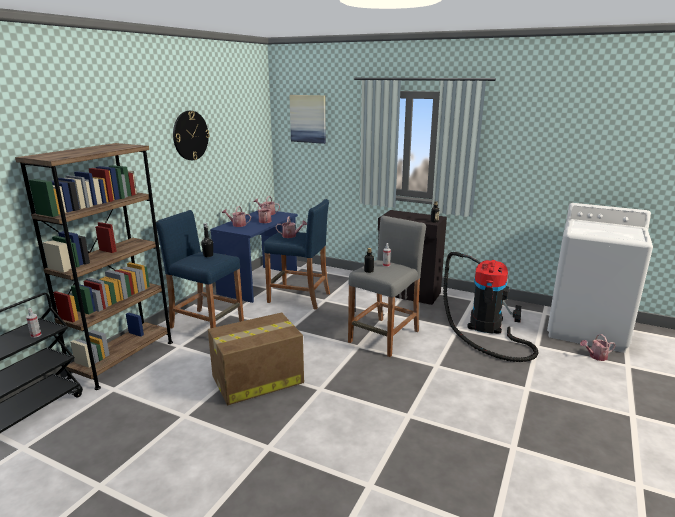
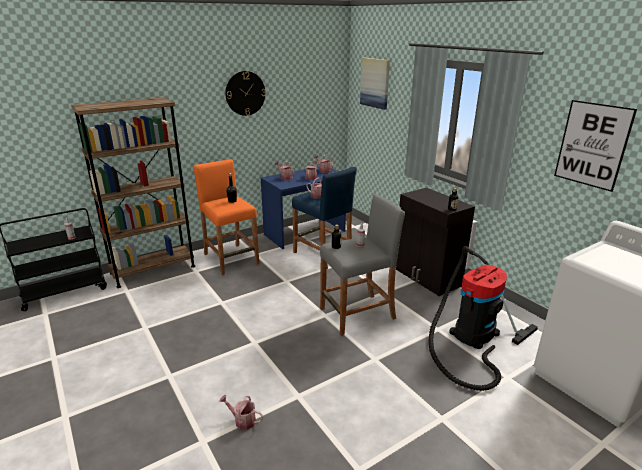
camera: 30 degrees right, 5 degrees up
(206, 324) = (231, 259): blue stool -> orange stool
(256, 380) = (217, 317): cardboard box -> none
(541, 148) = (592, 145): none -> picture
(595, 356) = (570, 416): watering can -> watering can (242, 420)

